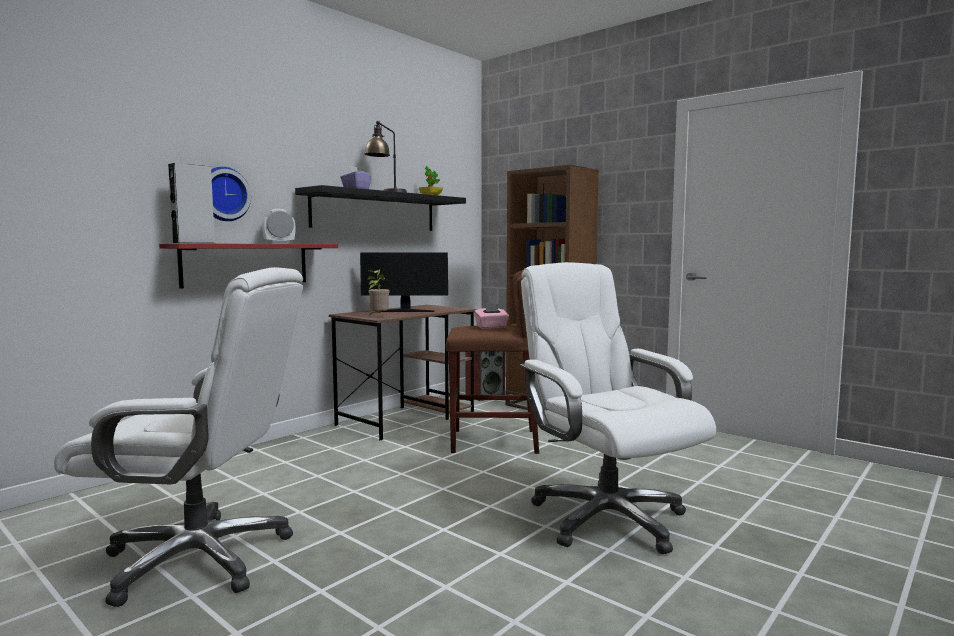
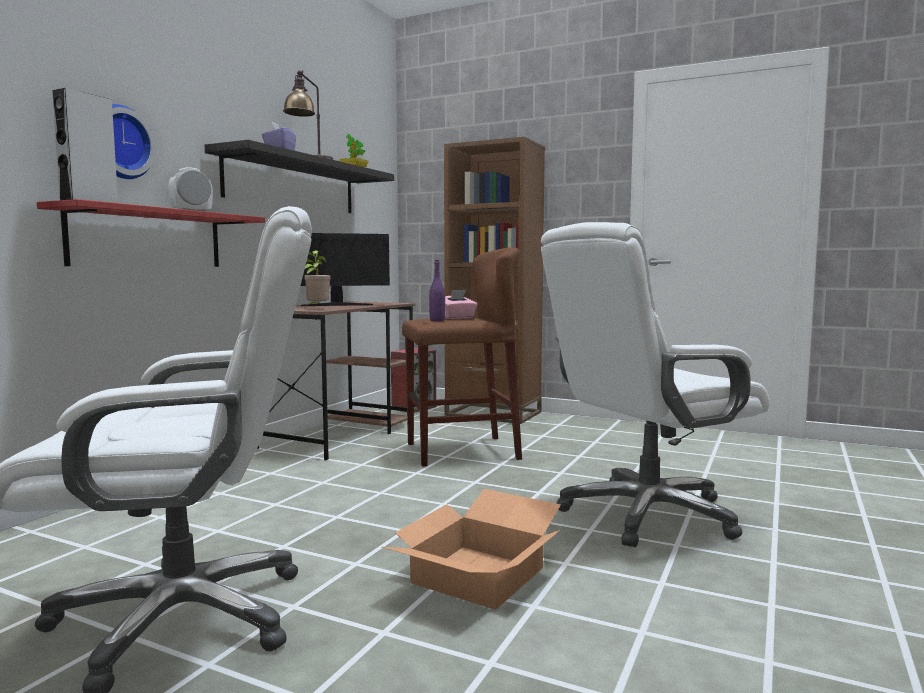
camera: 15 degrees left, 0 degrees up
(423, 553) = (477, 574): none -> cardboard box
(469, 330) = (437, 320): none -> purple bottle
(606, 518) = (647, 514): white office chair -> white office chair turned 75 degrees counterclockwise

